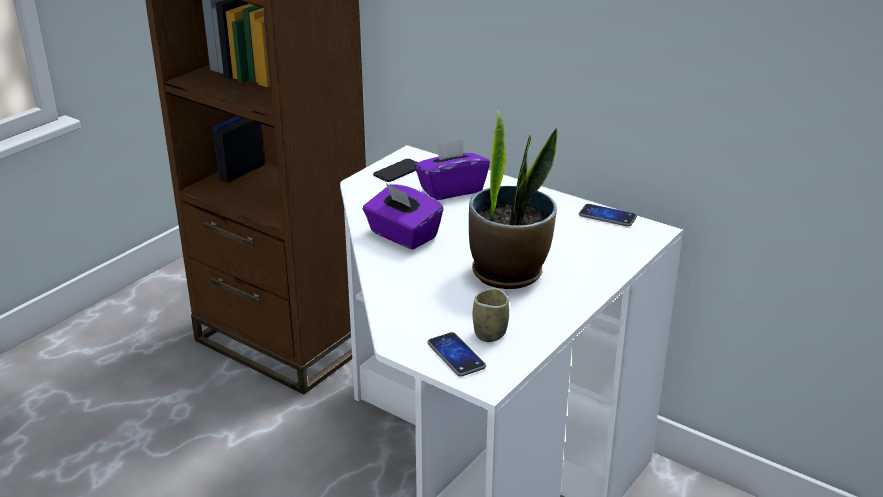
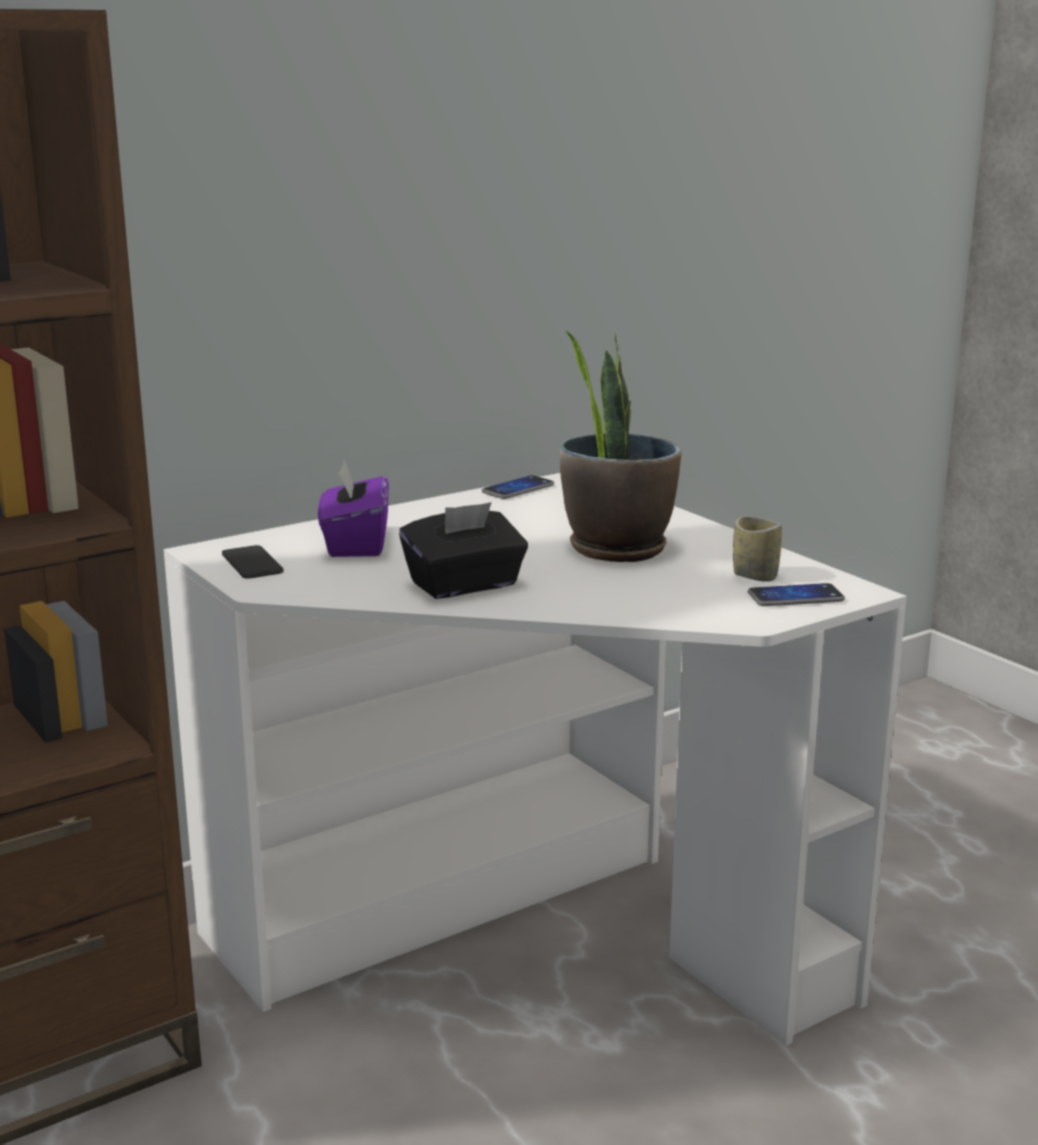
camera: 70 degrees left, 10 degrees down
(402, 235) = (465, 585): purple tissue box -> black tissue box

